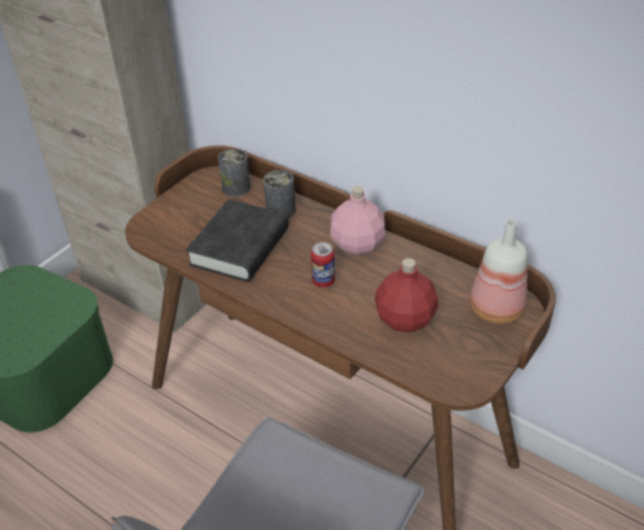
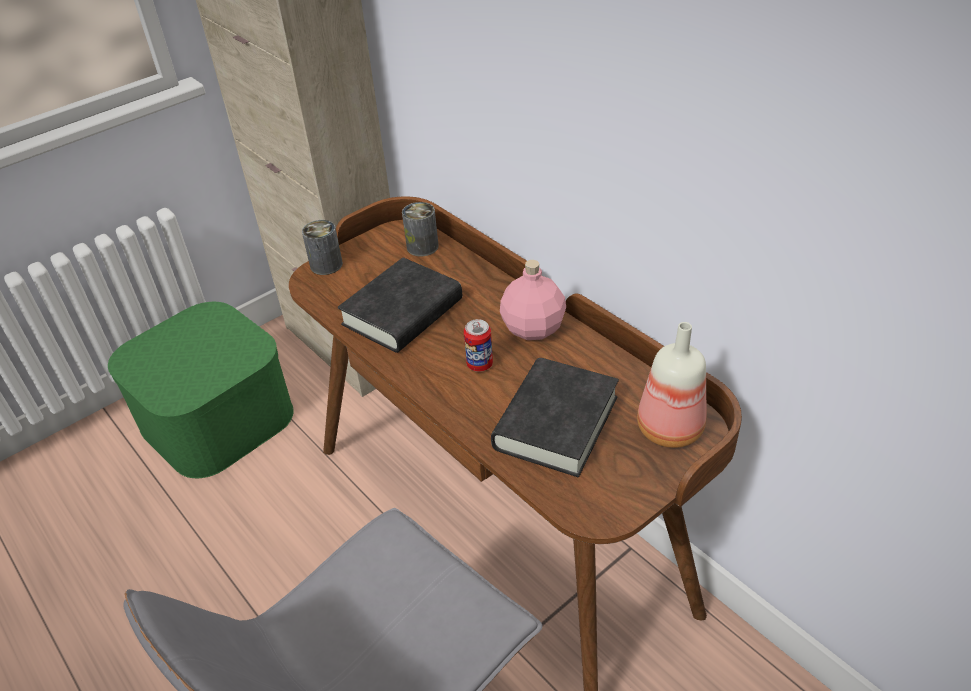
camera: 15 degrees right, 0 degrees up
(281, 210) = (461, 277): can -> can (326, 265)
(404, 319) = (556, 423): red bottle -> black book

